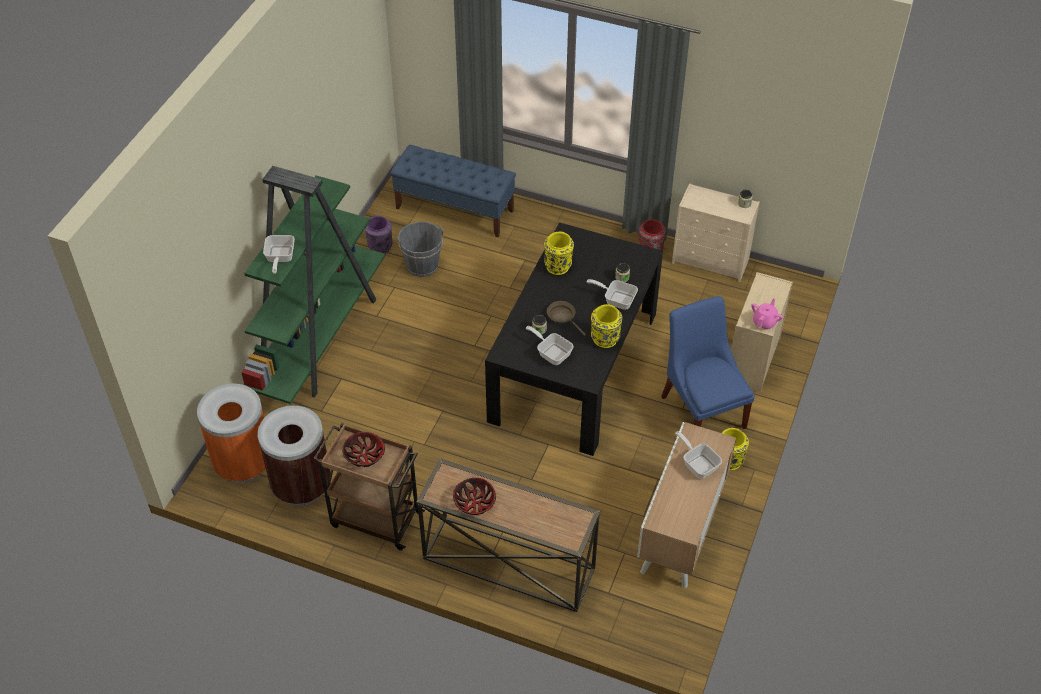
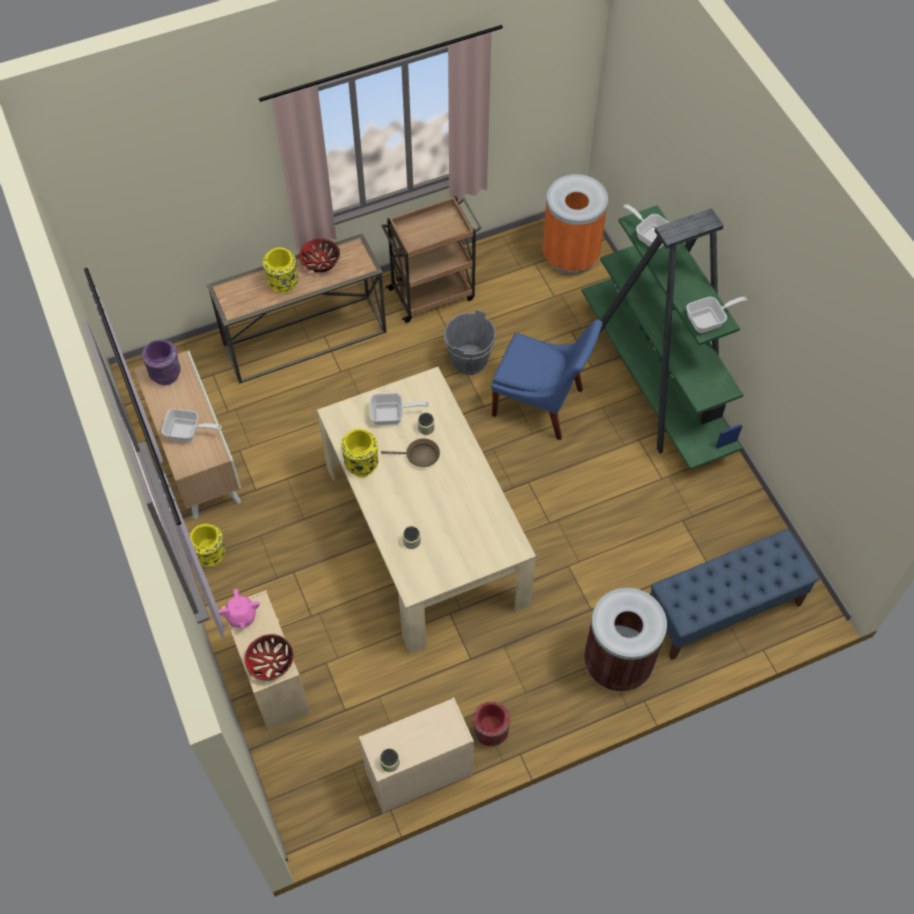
camera: 135 degrees right, 10 degrees up
(302, 485) = (511, 274): brown trash can -> brown trash can (617, 663)
(364, 456) = (433, 229): bowl -> bowl (270, 663)
(380, 247) = (728, 507): purple vase -> purple vase (166, 374)
(422, 265) = (668, 520): grey bucket -> grey bucket (469, 360)
(558, 266) = (481, 504): yellow vase -> yellow vase (283, 283)
(574, 366) = (425, 534): black dining table -> beige dining table
(616, 299) = (393, 513): frying pan -> frying pan (709, 320)
(702, 408) = (276, 586): blue chair -> blue chair (541, 404)

